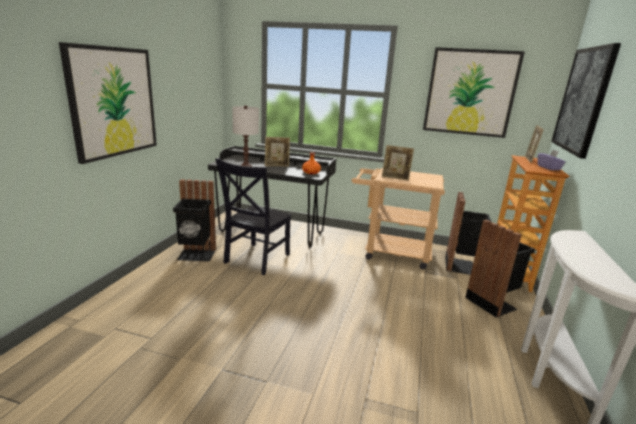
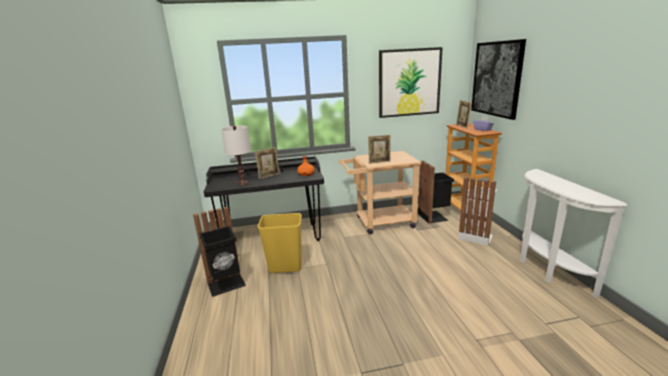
camera: 25 degrees left, 0 degrees up
(113, 102) = (134, 152): picture -> none
(255, 259) = (285, 267): black chair -> yellow trash can
(492, 302) = (475, 236): black trash can -> white trash can

